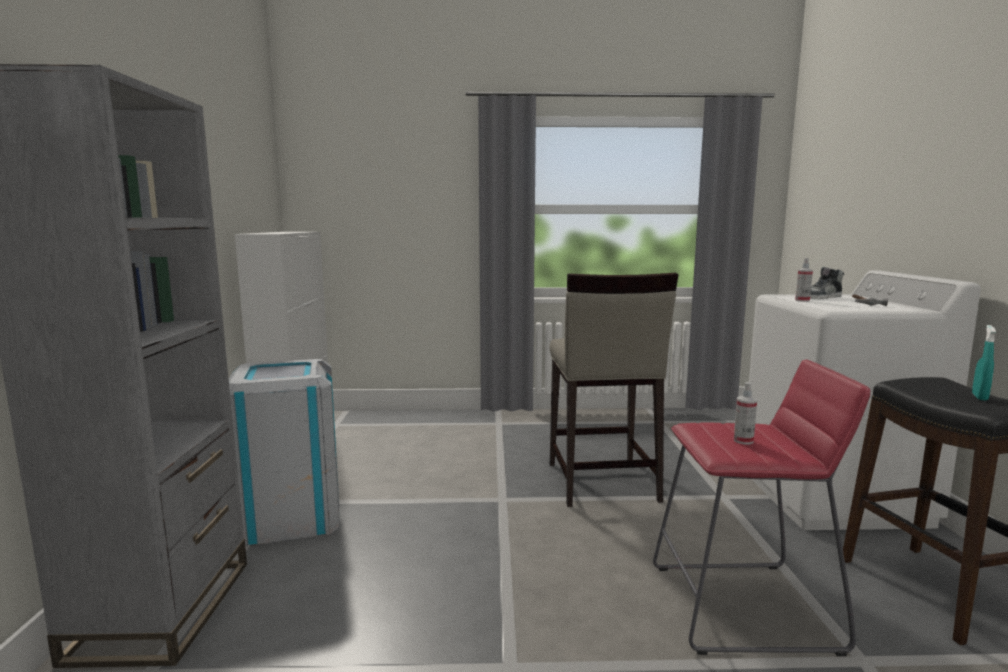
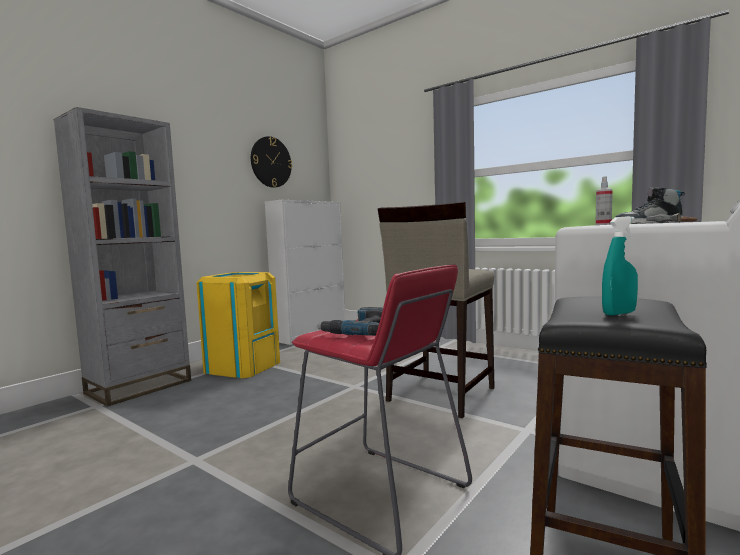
camera: 40 degrees right, 5 degrees down
(230, 165) = (271, 162): none -> wall clock
(290, 515) = (242, 366): grey trash can -> yellow trash can
(743, 441) = (359, 330): spray bottle -> power drill

